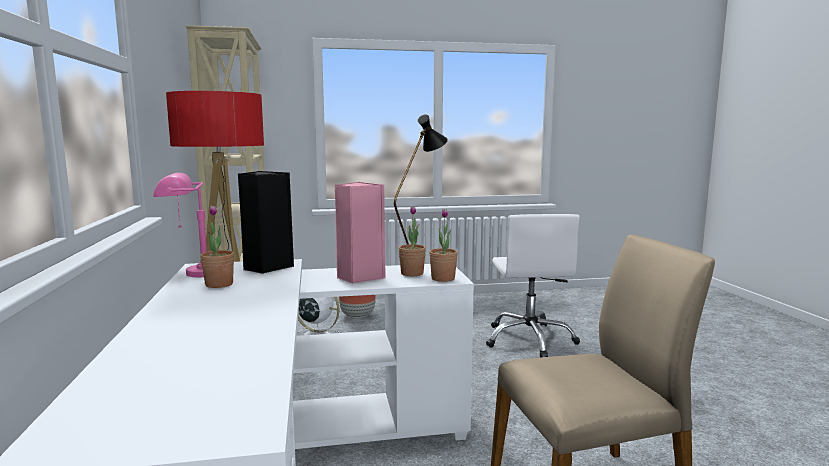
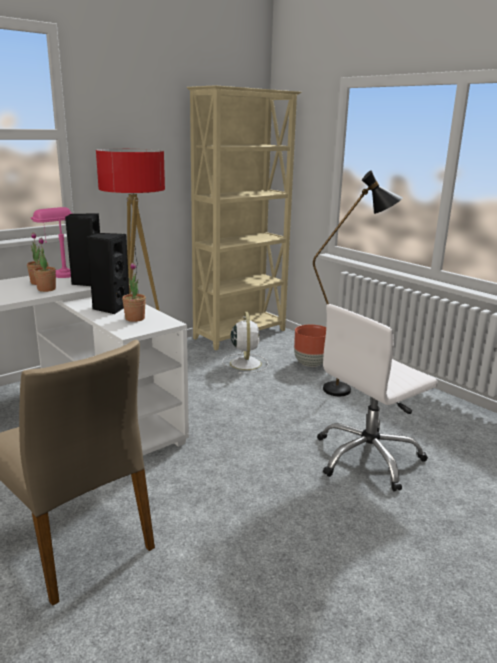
camera: 60 degrees right, 10 degrees up
(359, 277) = (110, 308): pink speaker -> black speaker
(443, 278) = (127, 329): potted plant -> potted plant (46, 289)

